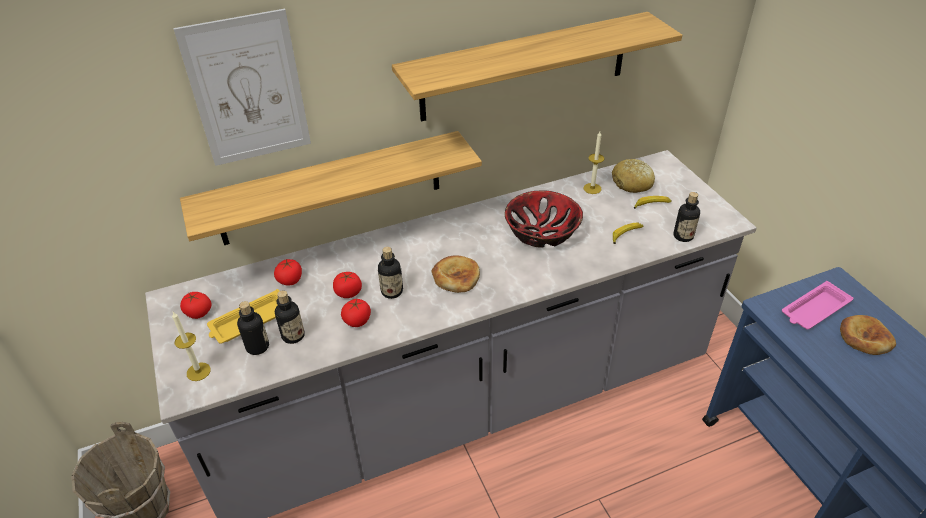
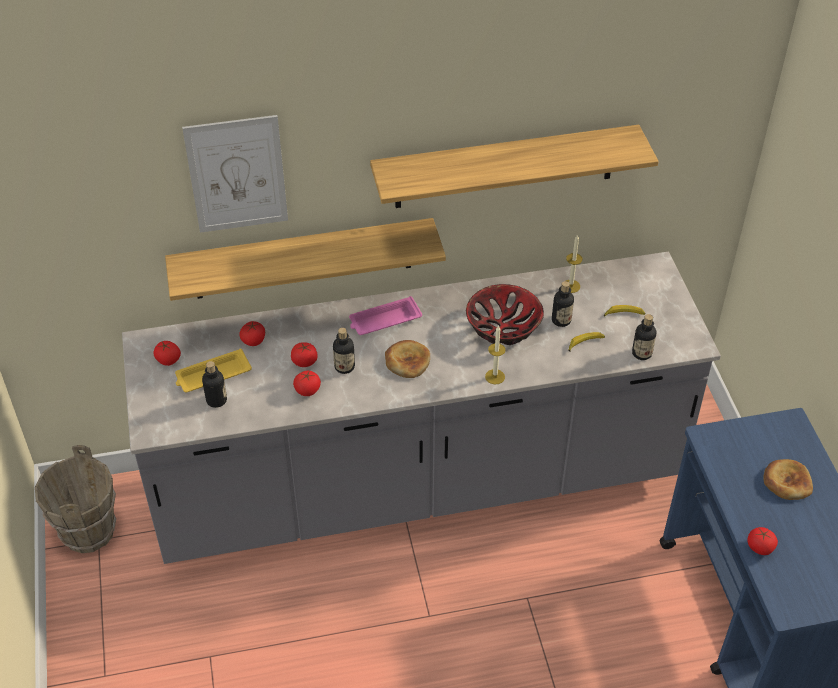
camera: 10 degrees right, 5 degrees up
(198, 371) = (164, 414): candle -> candle (495, 376)
(293, 336) = (249, 395): bottle -> bottle (561, 320)
(632, 183) = (614, 286): bread -> none
(814, 310) = (751, 447): pink tray -> pink tray (384, 320)
(875, 409) = (759, 547): none -> tomato

